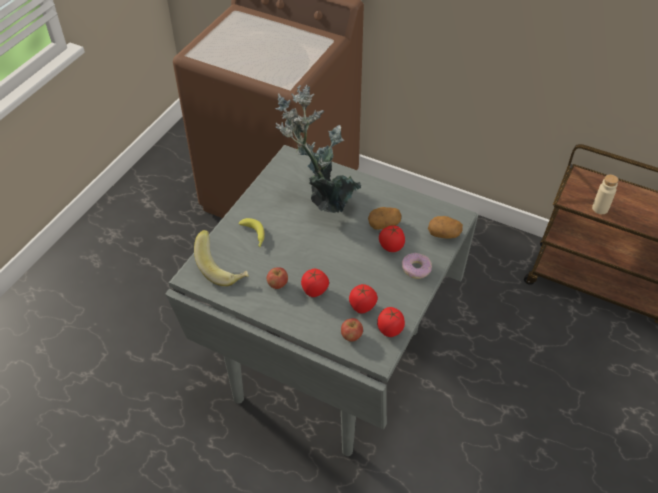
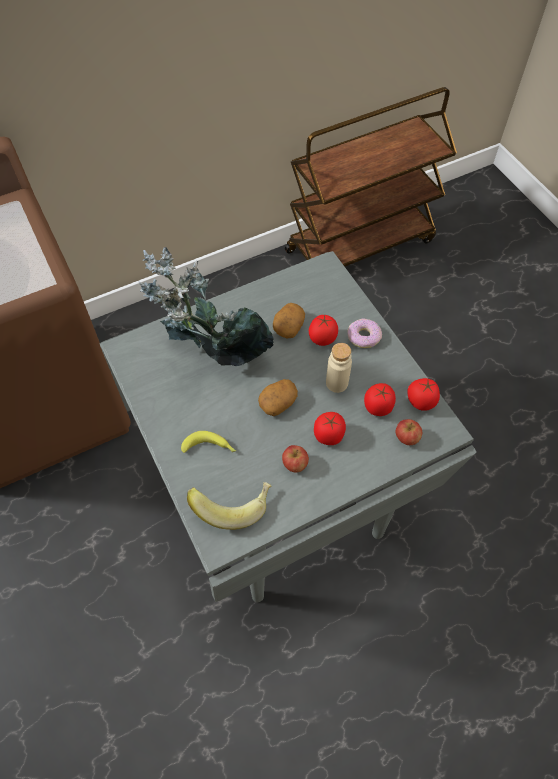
camera: 55 degrees left, 10 degrees up
(444, 233) = (338, 289): potato -> potato (278, 402)
(600, 208) = (353, 178): beige bottle -> beige bottle (337, 383)

